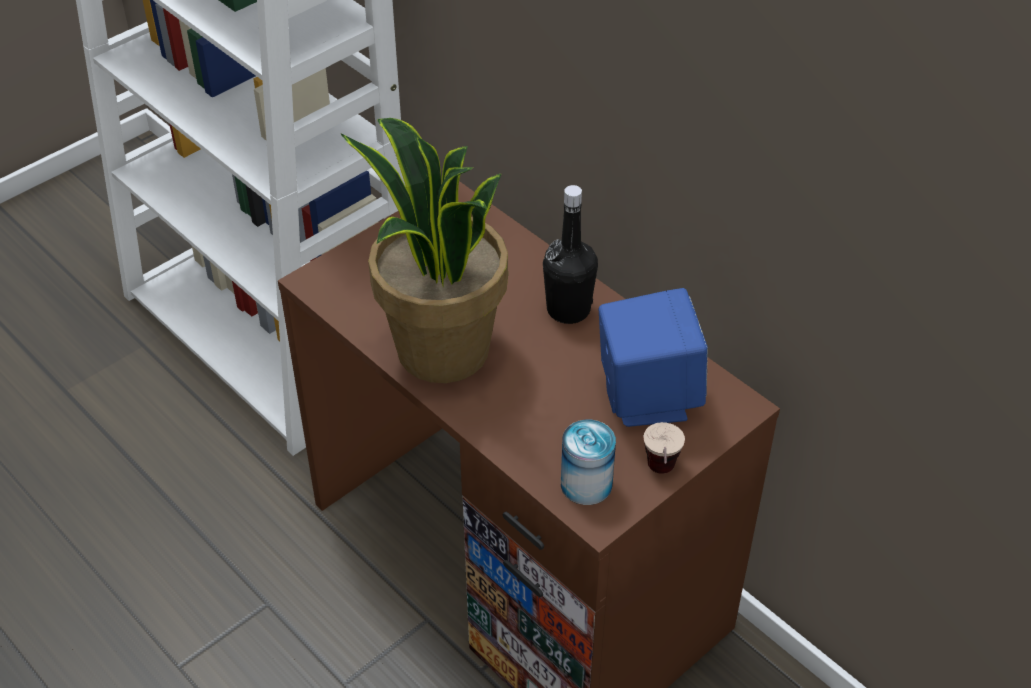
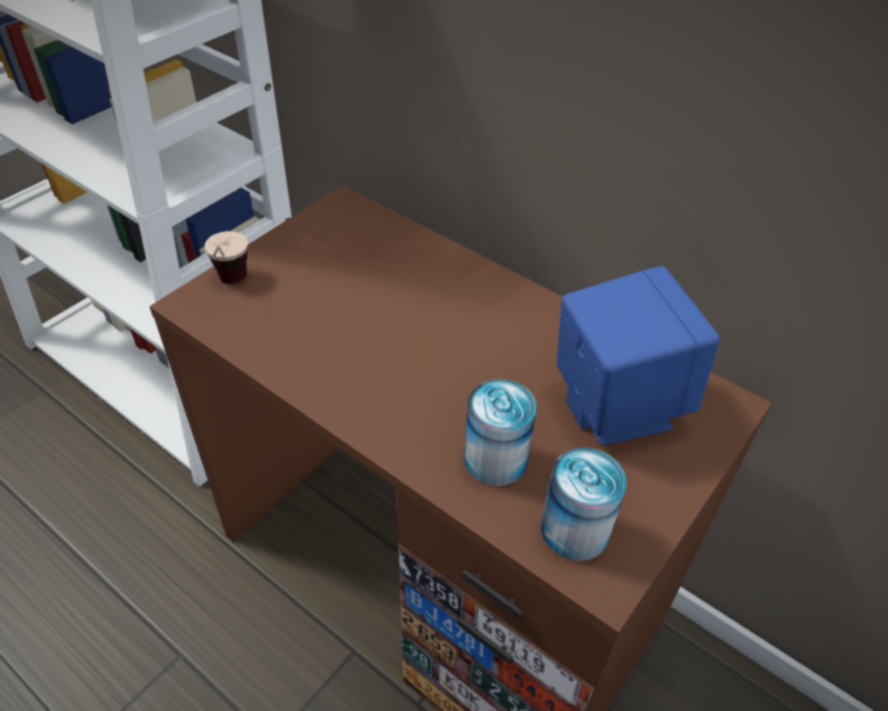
camera: 10 degrees left, 0 degrees up
(441, 351) = (356, 372): potted plant -> none
(538, 428) = (495, 459): none -> can
(568, 309) = (496, 310): black bottle -> none
(660, 476) = (665, 508): cup -> cup (231, 287)

